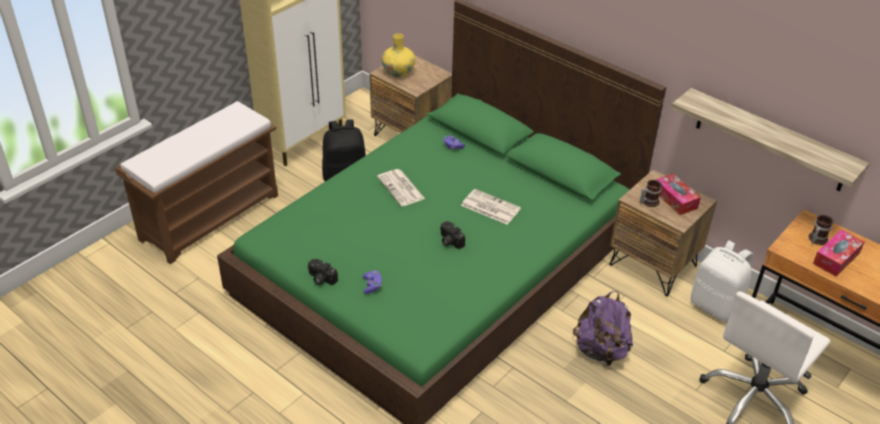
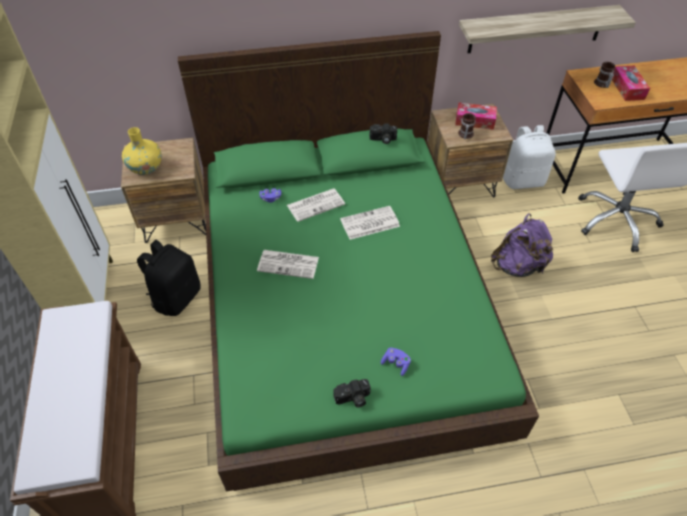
camera: 50 degrees left, 10 degrees up
(449, 241) = (386, 274): camera -> camera (382, 139)
(475, 171) = (316, 204): none -> newspaper

